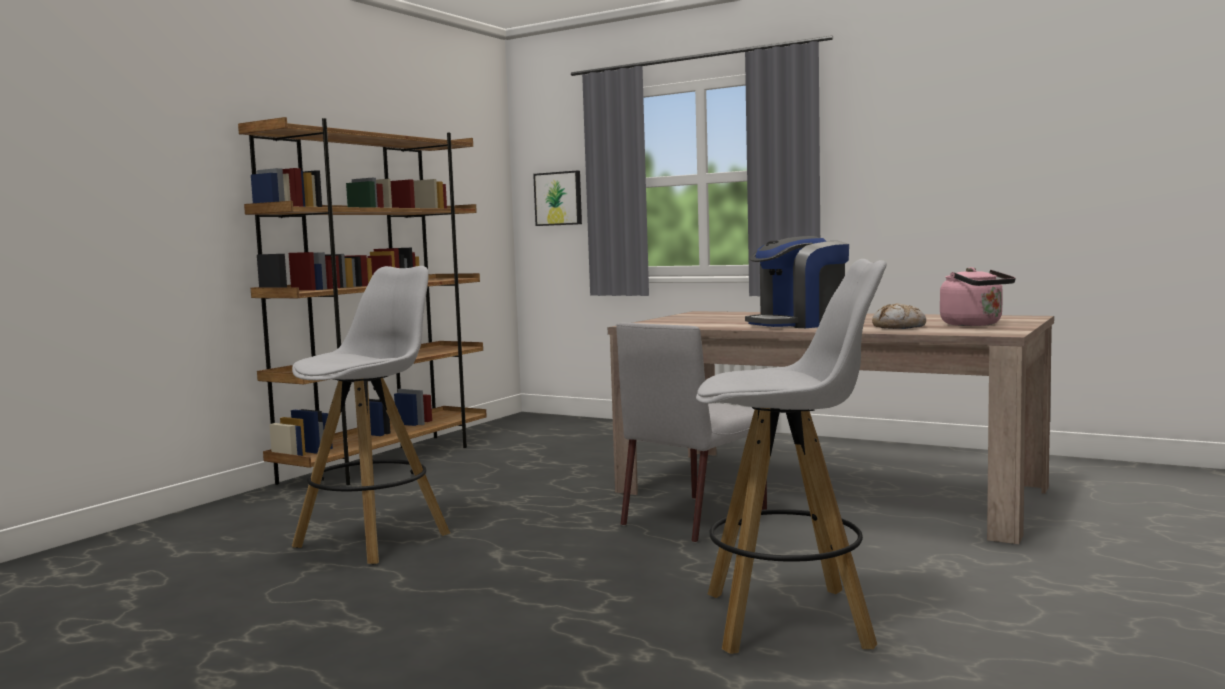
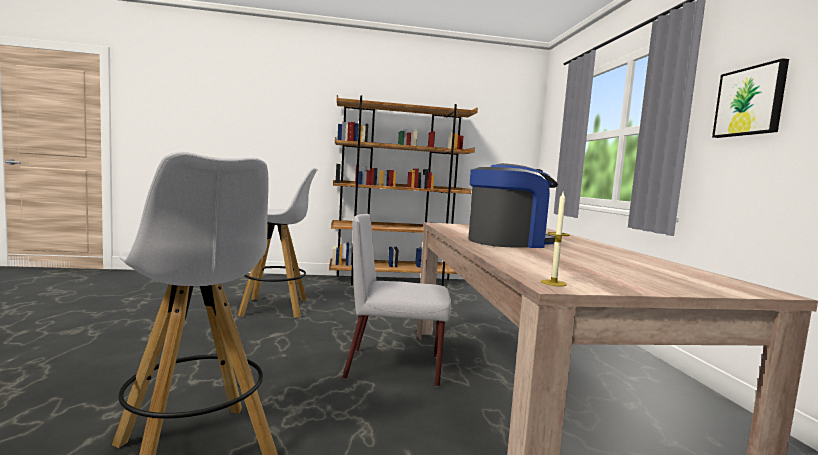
camera: 50 degrees right, 0 degrees up
(559, 198) = (556, 149): picture -> picture (750, 101)
(799, 324) = (508, 242): coffee machine -> coffee machine turned 135 degrees clockwise
(899, 327) = (540, 259): bread -> none
(974, 325) = (618, 276): pink kettle -> none
(995, 333) = (553, 283): none -> candle

